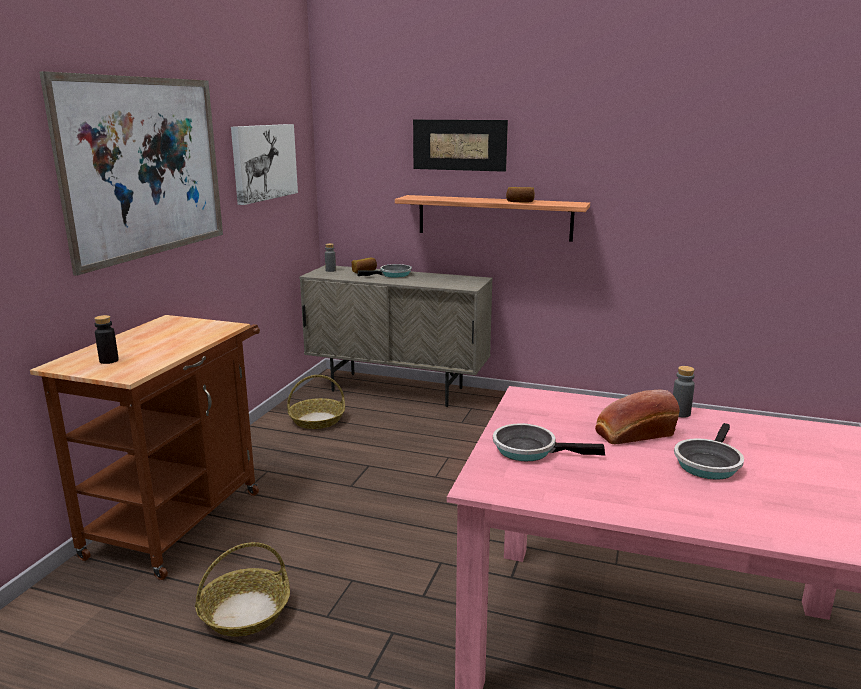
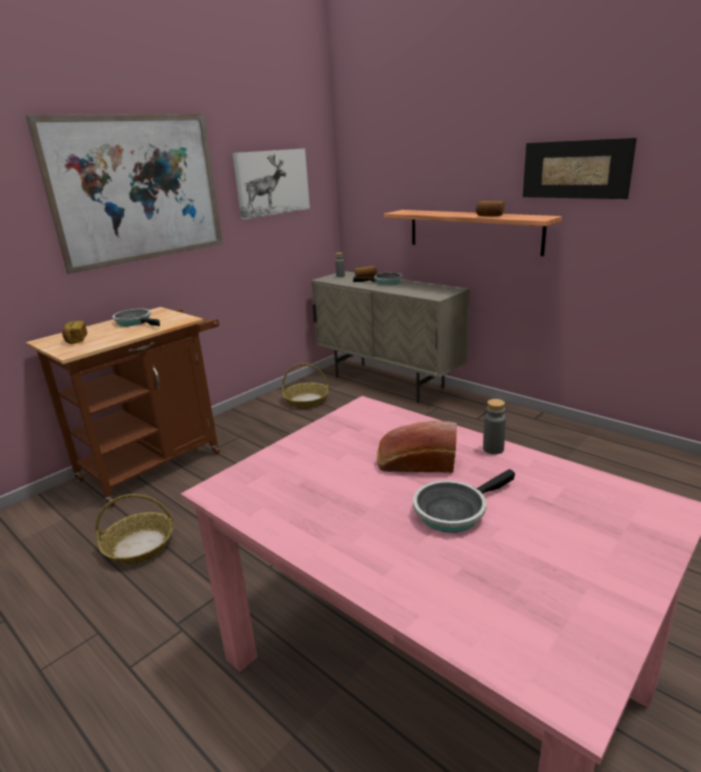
camera: 25 degrees right, 5 degrees up
(109, 361) = (76, 340): black bottle -> bread
(459, 145) = (444, 161): picture -> picture (575, 169)
(530, 450) = (301, 462): frying pan -> frying pan (135, 322)

